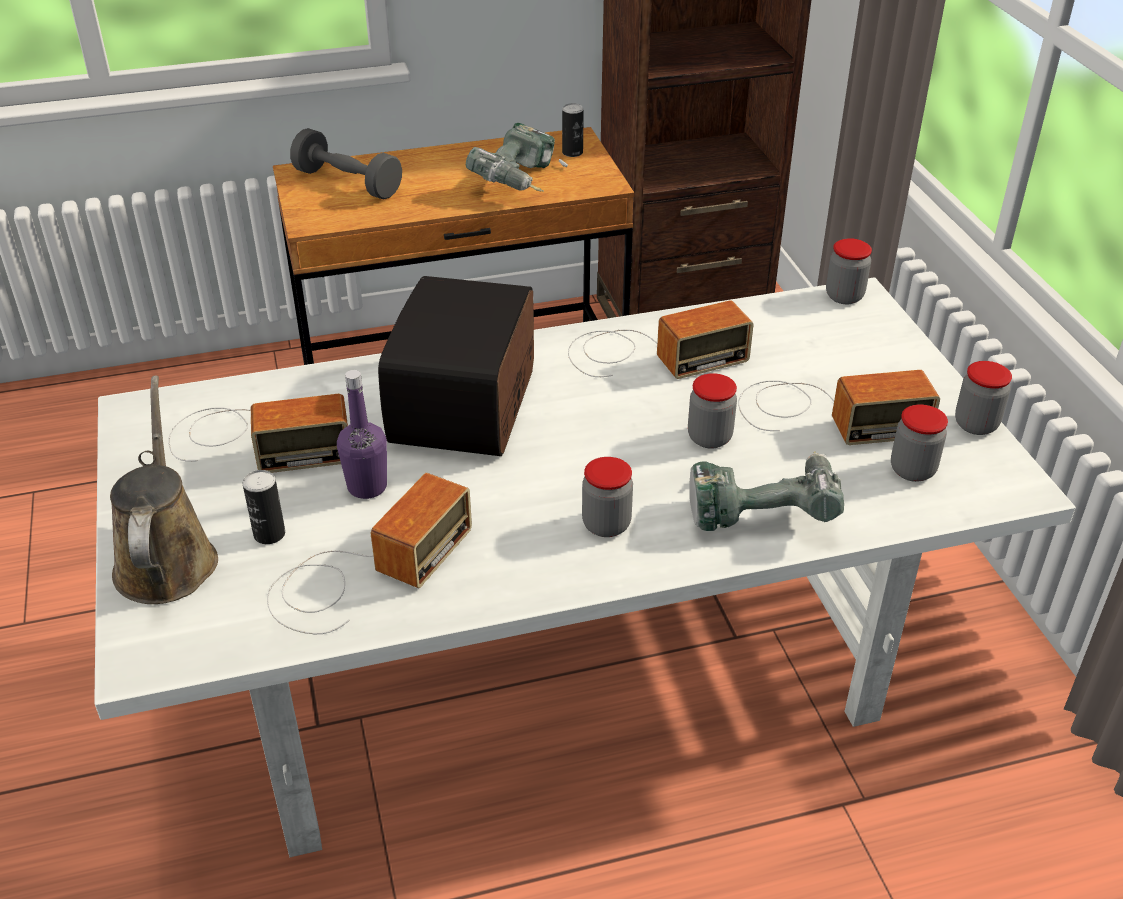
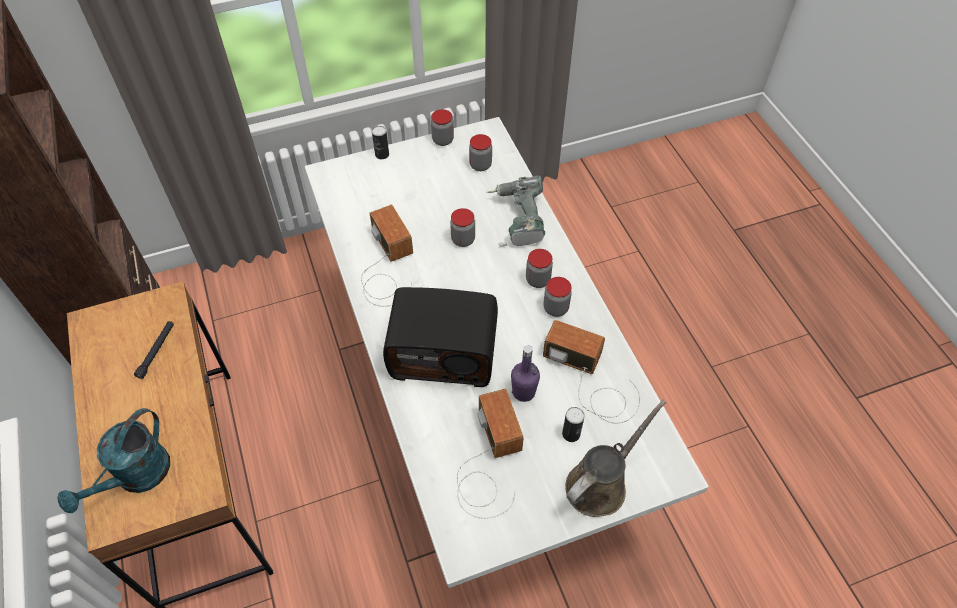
camera: 95 degrees left, 15 degrees up
(166, 558) = (600, 483): brown watering can -> brown watering can turned 150 degrees clockwise
(348, 183) = (136, 478): grey dumbbell -> turquoise watering can
(521, 182) = (156, 351): power drill -> black flashlight
(572, 152) = (112, 321): can -> can (382, 154)
(825, 413) = (438, 193): radio -> none
(844, 296) = (326, 179): jar -> jar (555, 308)

